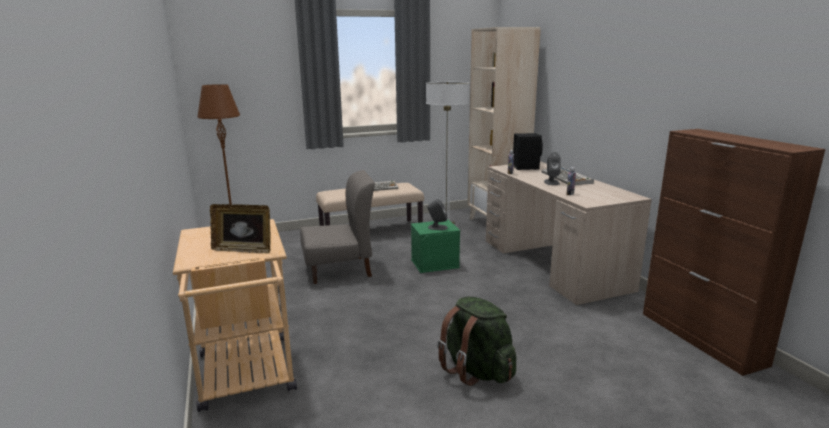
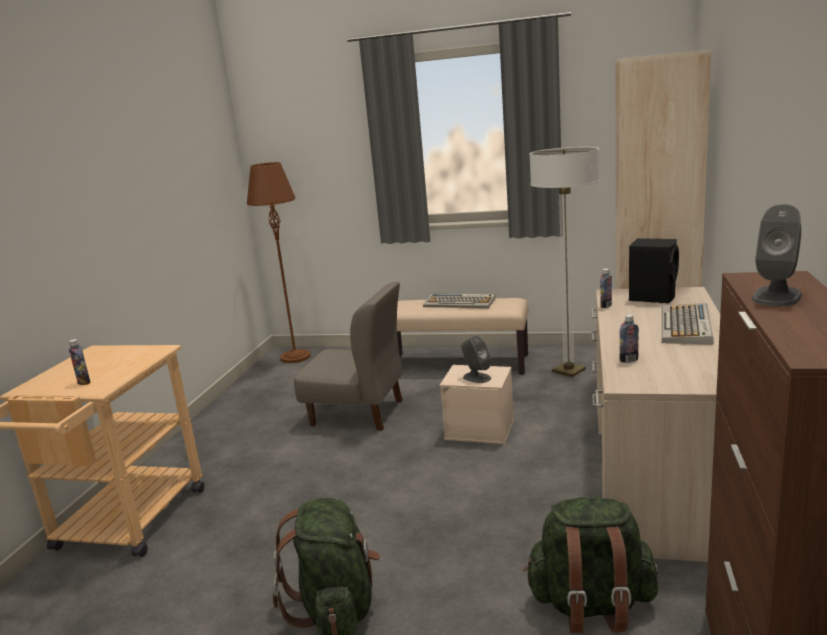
camera: 35 degrees right, 0 degrees up
(243, 250) = (84, 382): picture frame -> bottle
(435, 263) = (480, 429): green storage box -> beige storage box
(551, 182) = (641, 332): grey speaker -> grey speaker (776, 296)
(597, 327) = (591, 605): none -> green backpack

